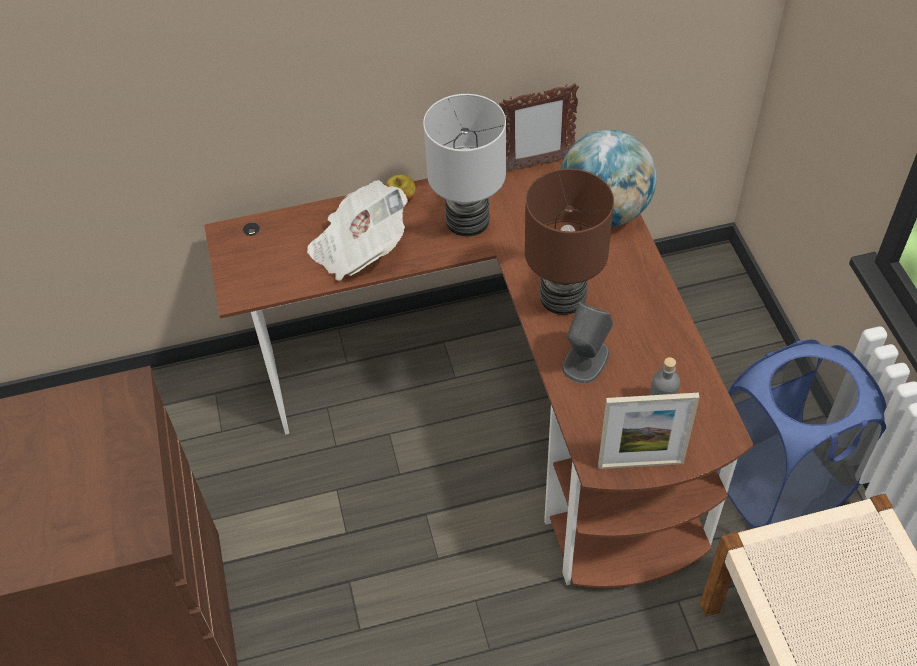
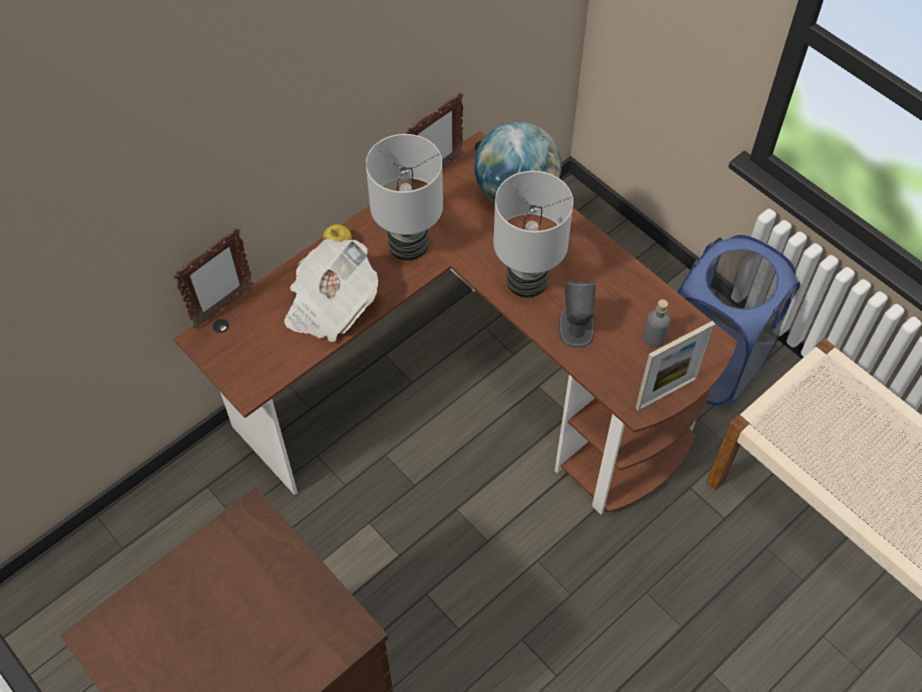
camera: 30 degrees left, 5 degrees up
(263, 214) = (223, 307): none -> picture frame
(563, 297) = (527, 280): brown table lamp -> grey table lamp

